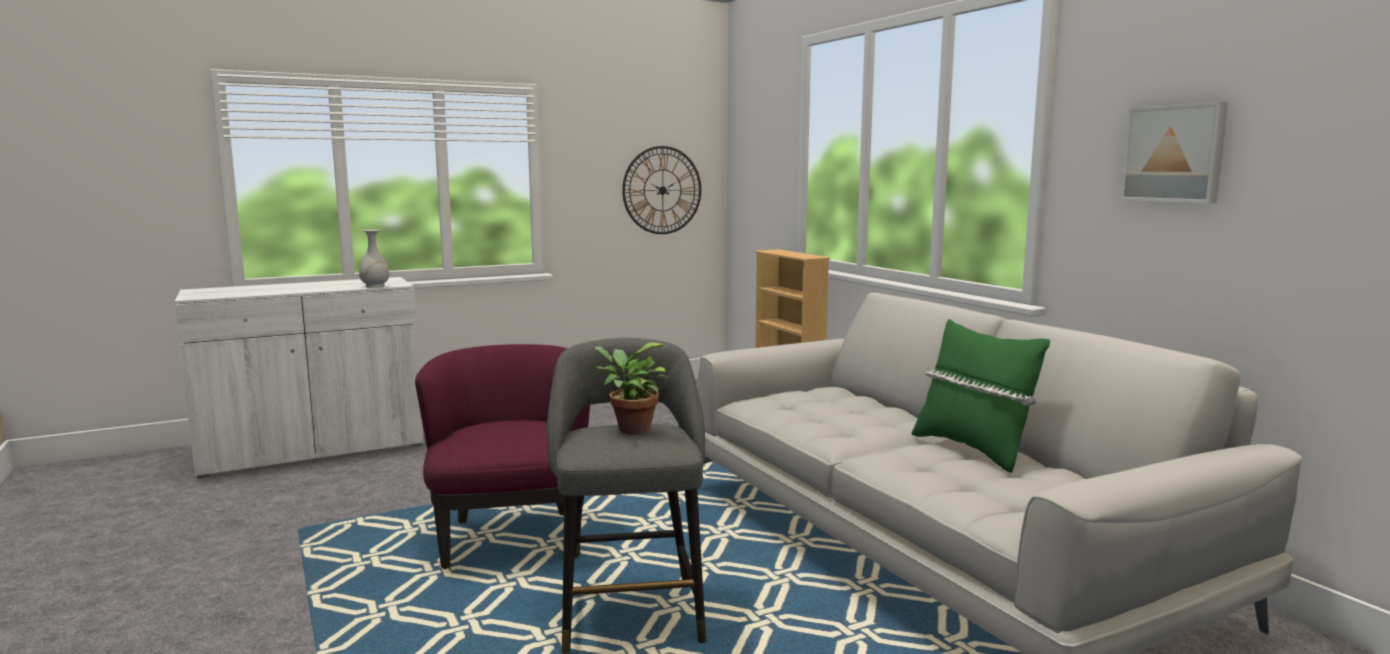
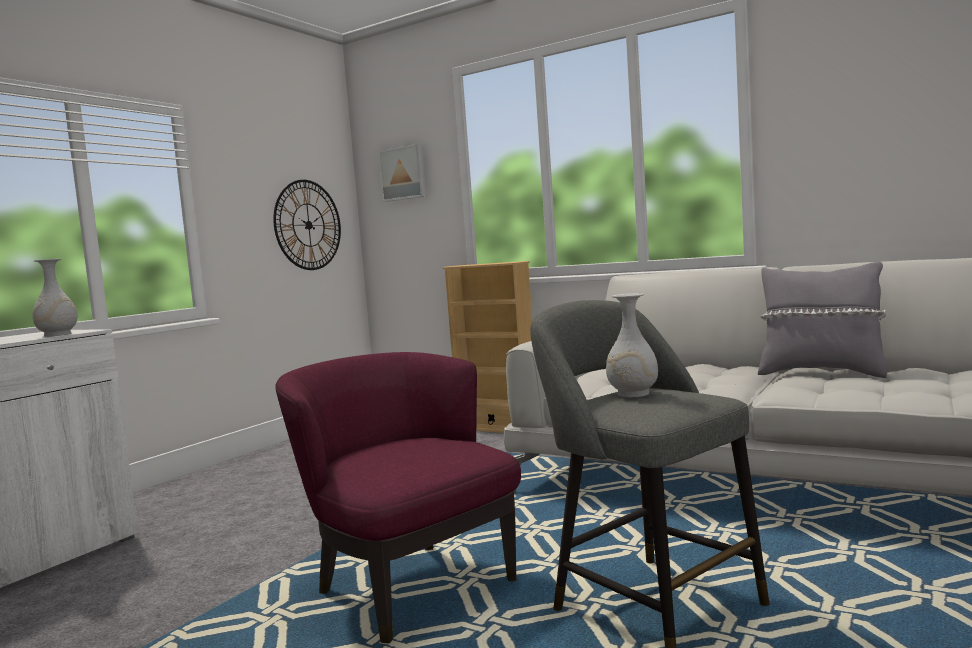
camera: 30 degrees left, 5 degrees down
(630, 429) = (632, 394): potted plant -> white vase
(973, 449) = (821, 373): green pillow -> grey pillow
(1174, 154) = (878, 122): picture -> picture (403, 173)

